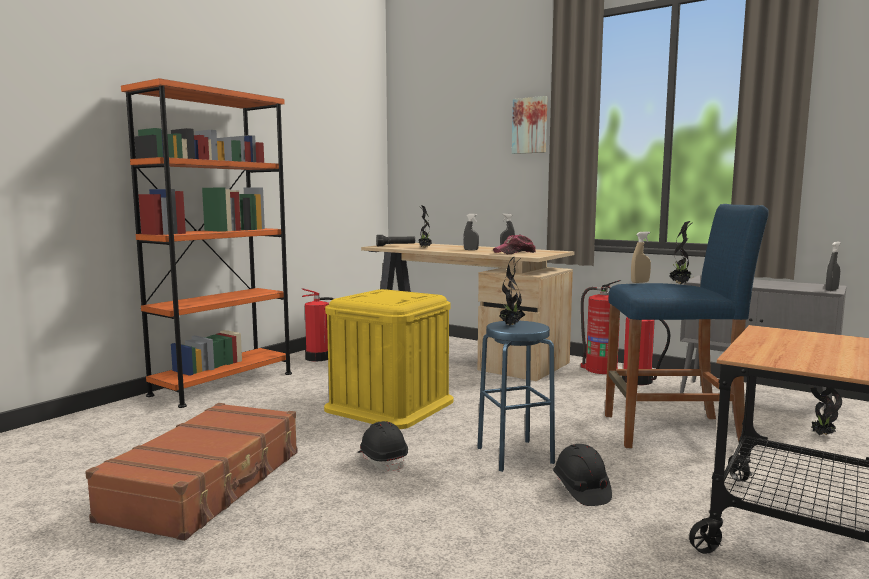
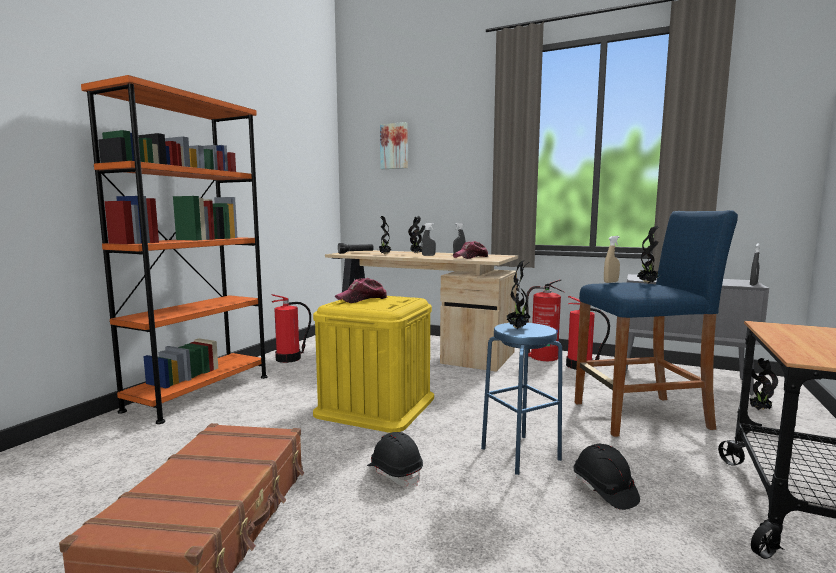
camera: 10 degrees left, 0 degrees up
(377, 294) = (362, 299): none -> cap
(461, 247) = (416, 253): none -> potted plant
(530, 125) = (473, 146): picture -> picture (394, 146)

